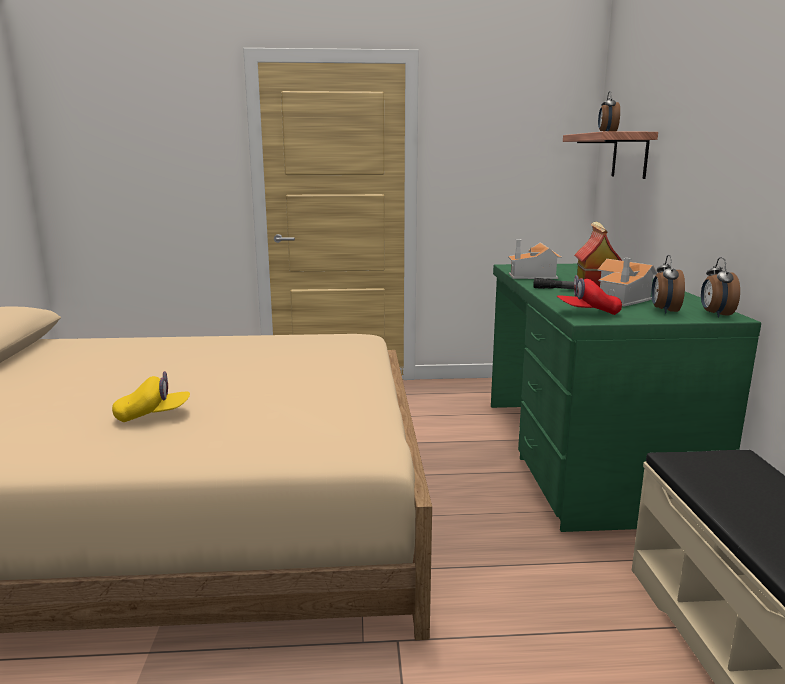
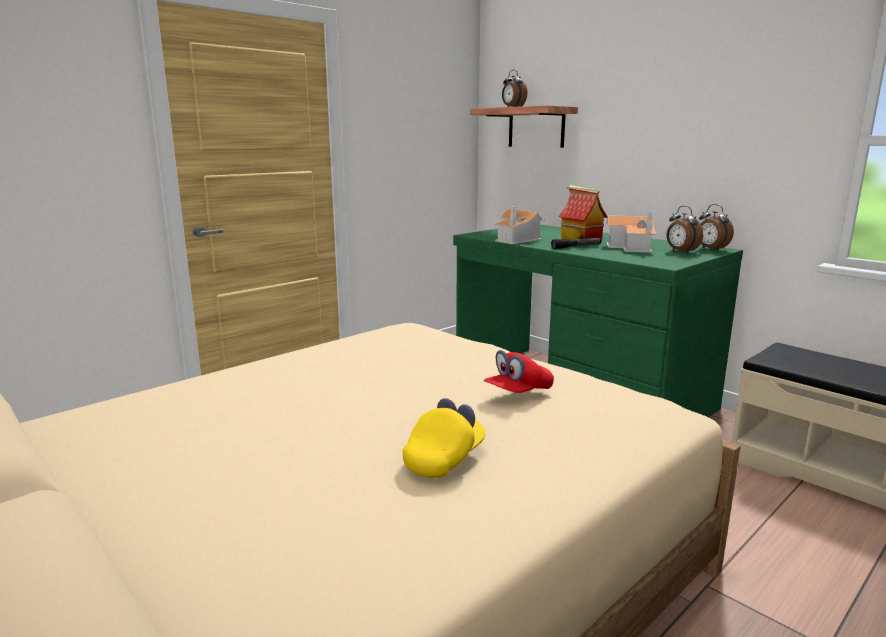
camera: 40 degrees left, 0 degrees up
(588, 313) = (652, 261): red cap -> red cap (518, 392)

